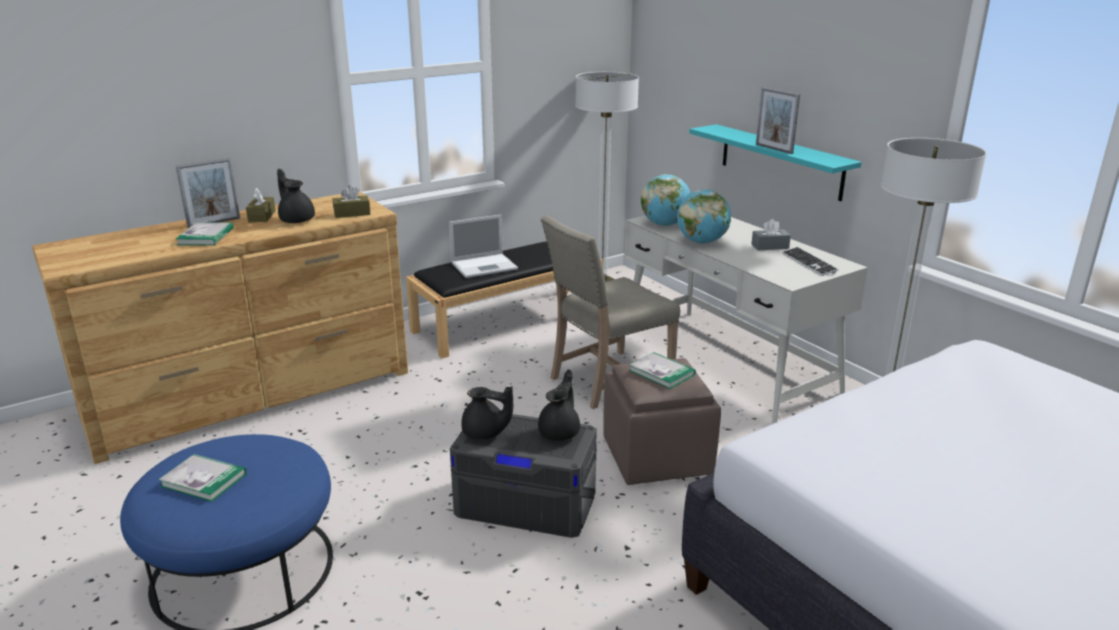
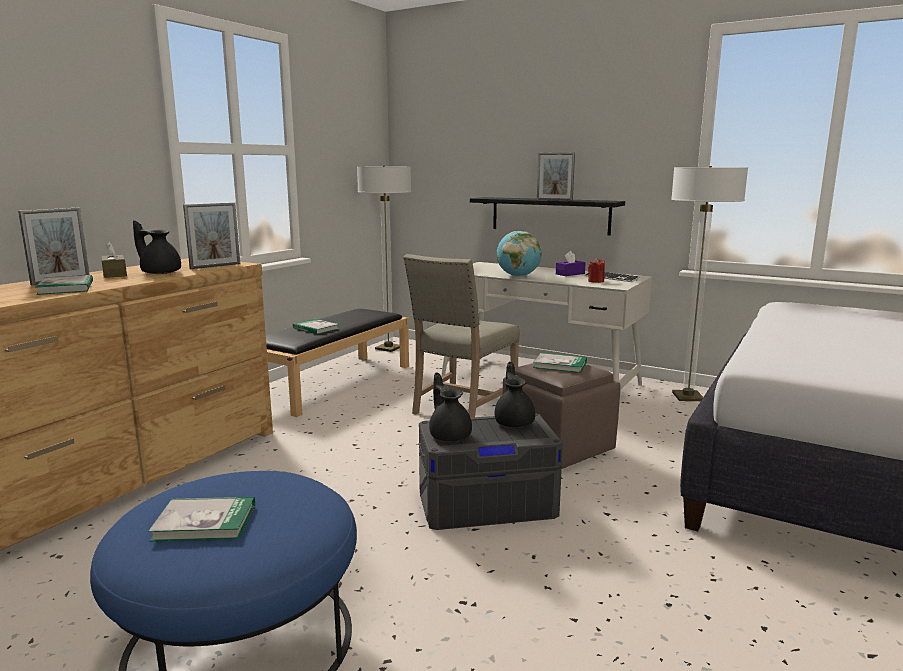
camera: 25 degrees left, 10 degrees down
(352, 213) = (215, 266): brown tissue box -> picture frame
(485, 266) = (316, 328): laptop -> book
(485, 433) = (449, 435): black teapot -> black teapot turned 105 degrees counterclockwise
(664, 224) = (474, 271): globe -> none
(770, 246) = (570, 274): grey tissue box -> purple tissue box
(779, 267) = (596, 281): none -> red candle
(780, 161) = (550, 215): turquoise shelf -> black shelf

